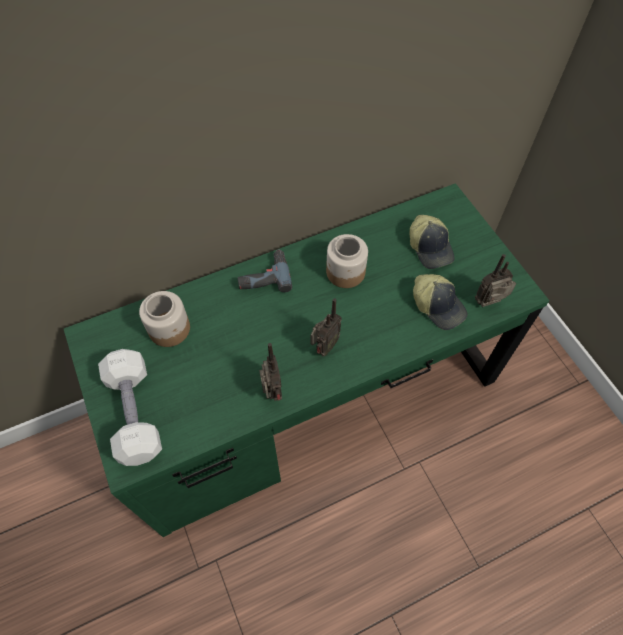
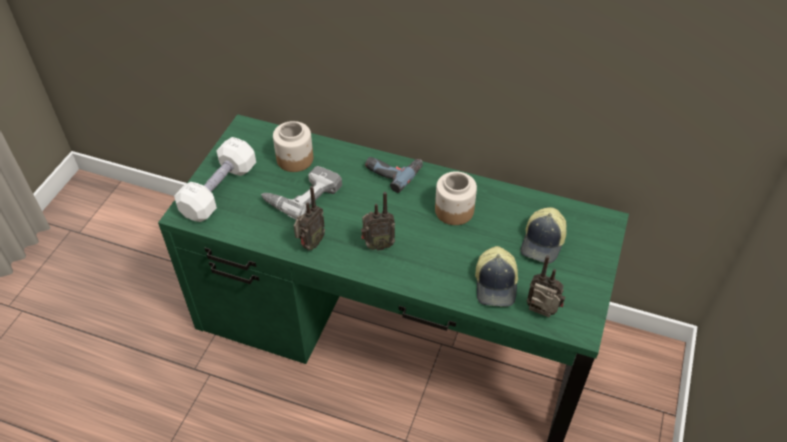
camera: 45 degrees right, 10 degrees down
(217, 357) = (303, 197): none -> power drill

